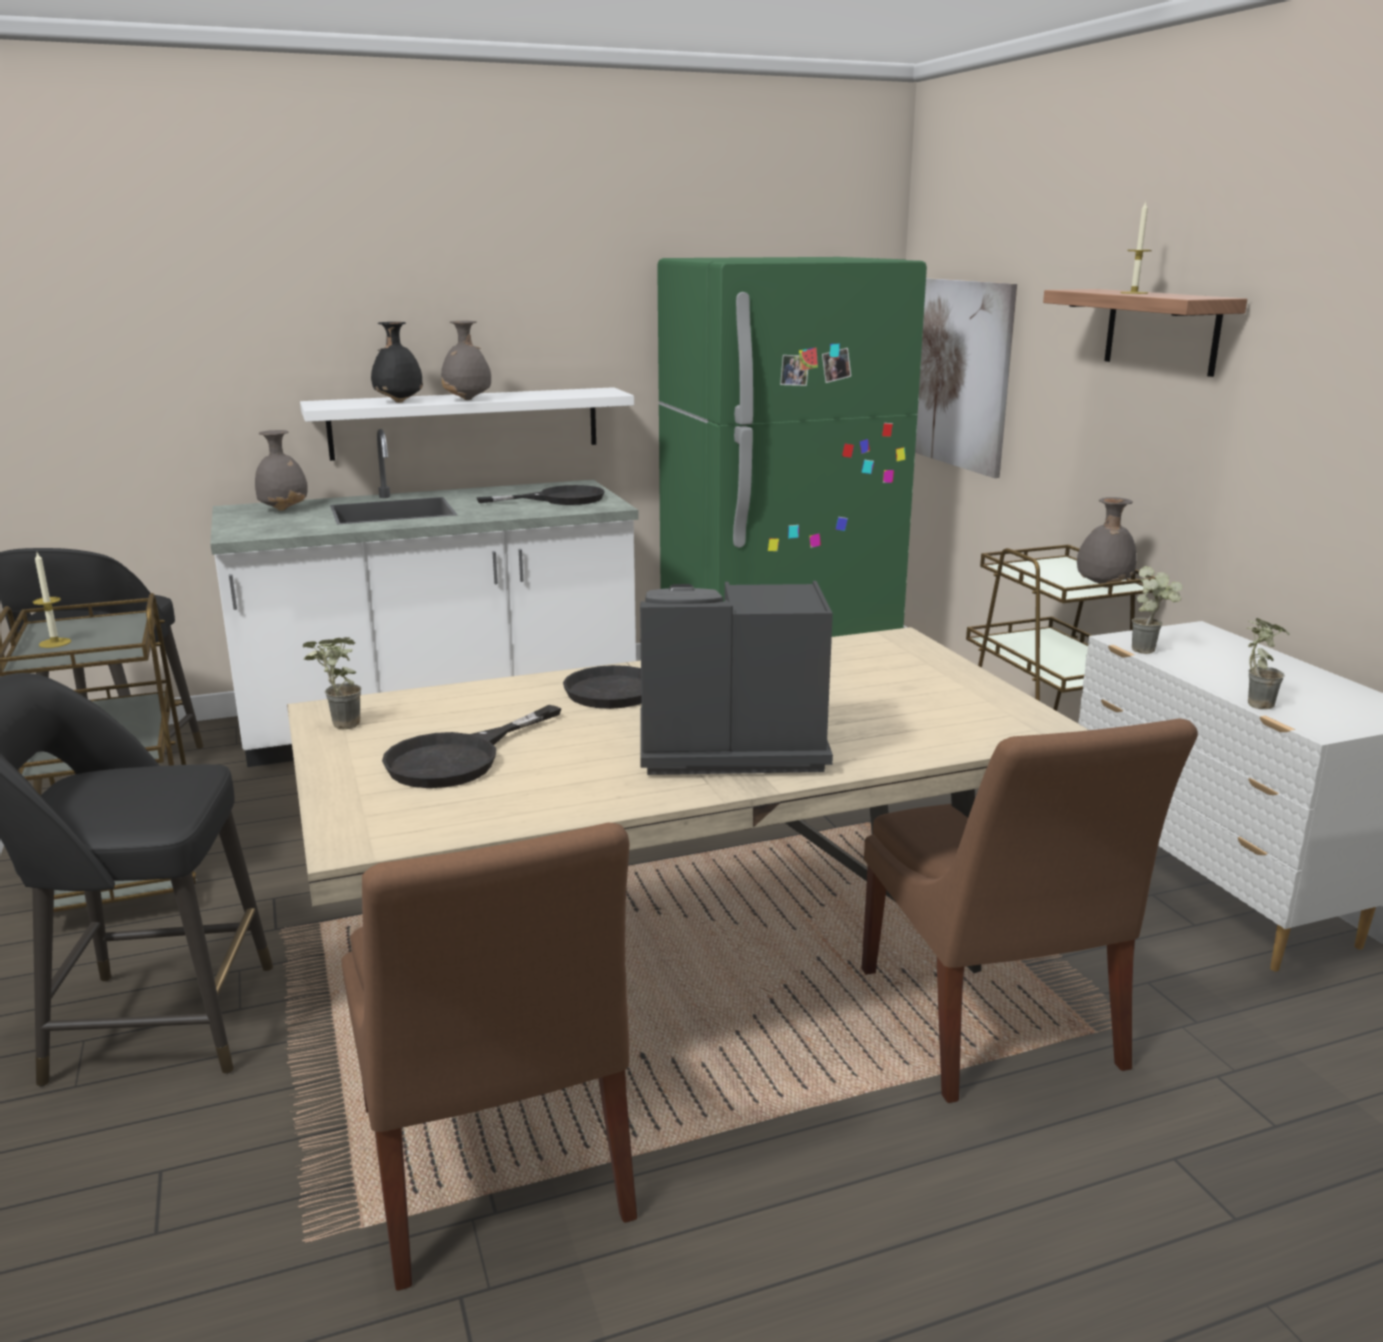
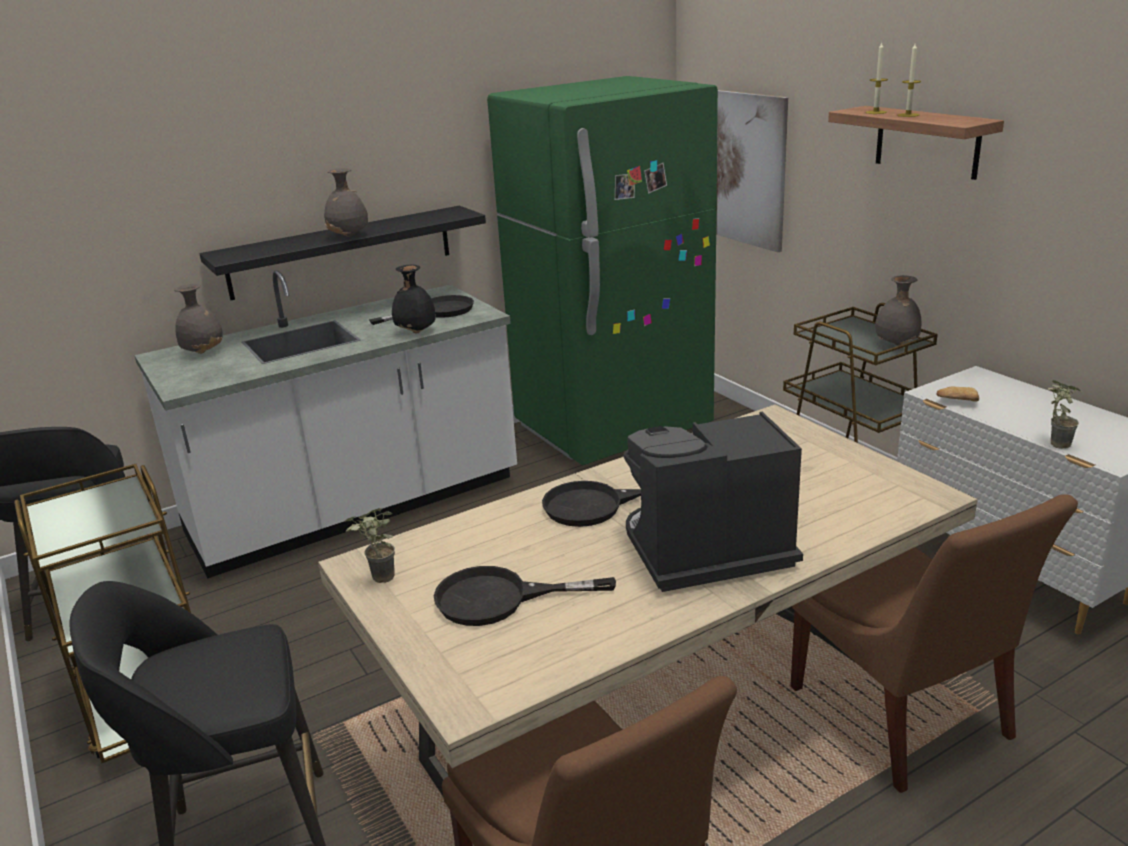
camera: 10 degrees left, 5 degrees up
(55, 643) = (68, 526): candle -> candle (876, 112)
(398, 401) = (290, 245): black vase -> black vase (415, 332)
(458, 758) = (499, 599): black frying pan -> black frying pan turned 60 degrees clockwise
(465, 423) = (341, 252): white shelf -> black shelf
(1150, 651) = (956, 401): potted plant -> bread

